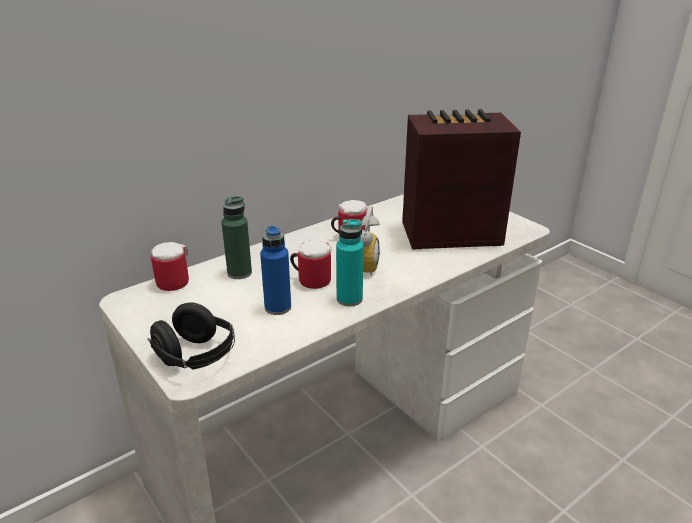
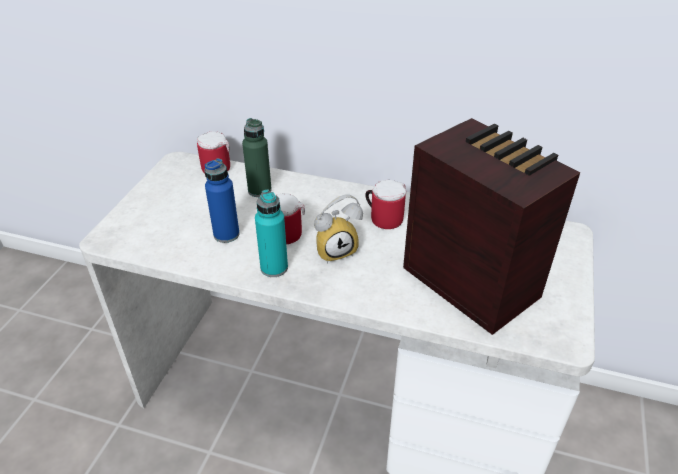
camera: 55 degrees right, 10 degrees up
(196, 357) = (131, 229): black headphones -> none

